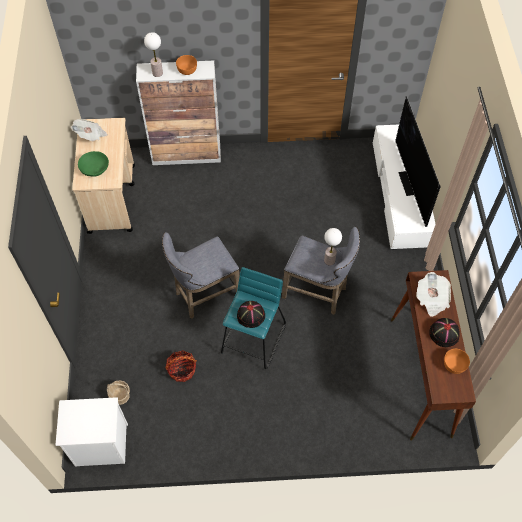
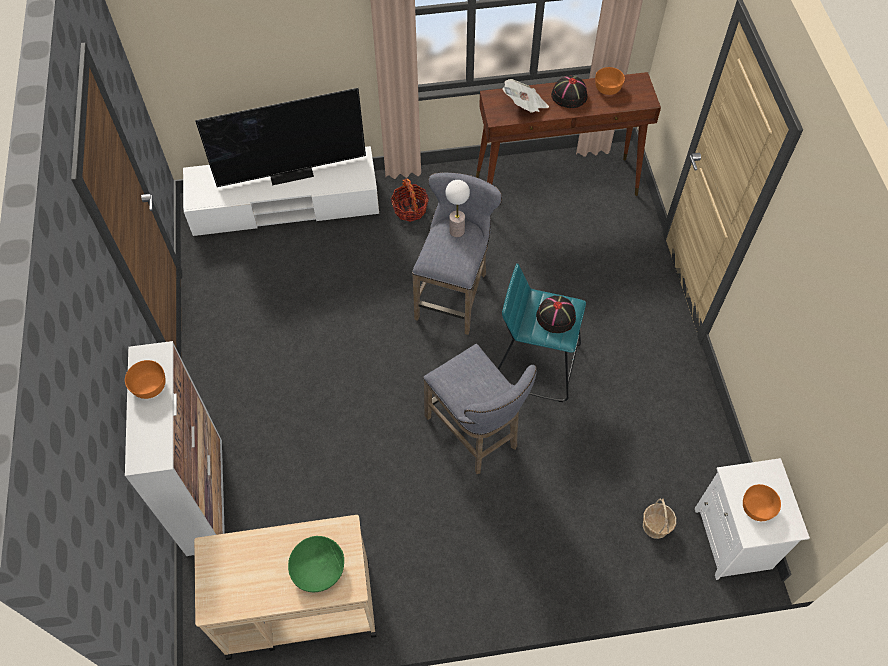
camera: 95 degrees left, 0 degrees up
(84, 416) = (756, 507): none -> orange bowl
(91, 135) = (238, 592): newspaper -> none
(157, 73) = (154, 434): table lamp -> none
(182, 370) = (599, 448): basket -> basket (410, 209)

